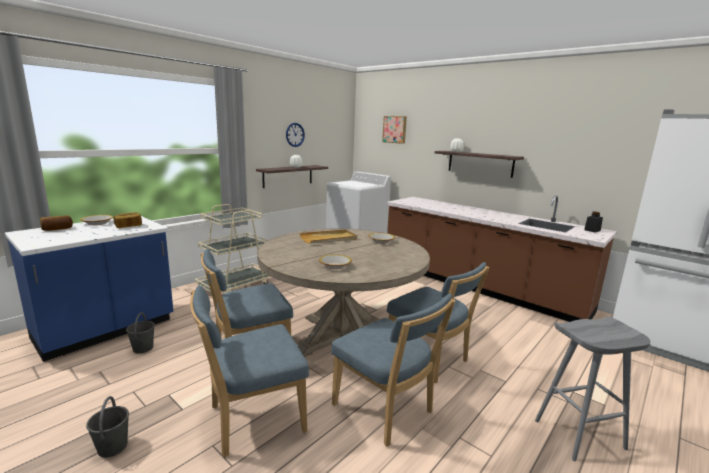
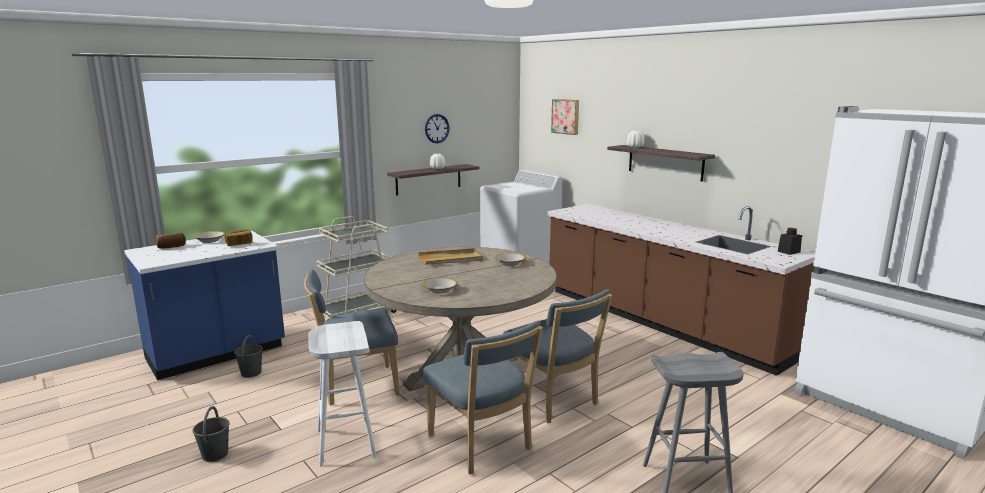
camera: 10 degrees right, 0 degrees up
(252, 420) = (345, 442): blue chair -> white stool

